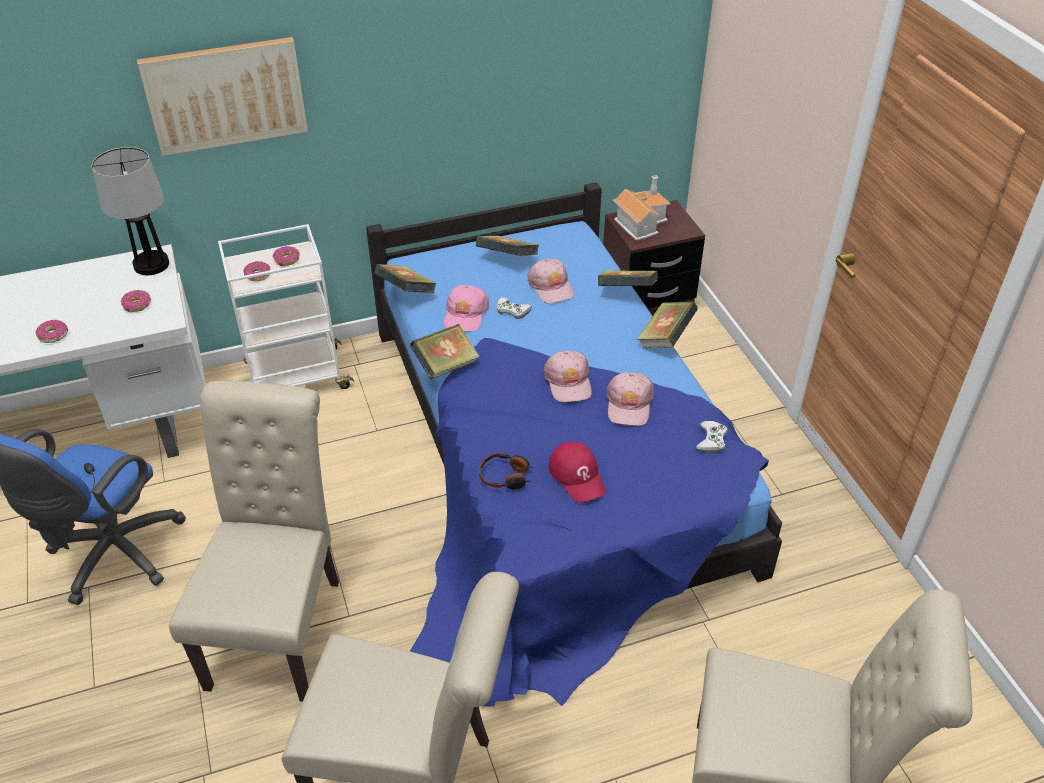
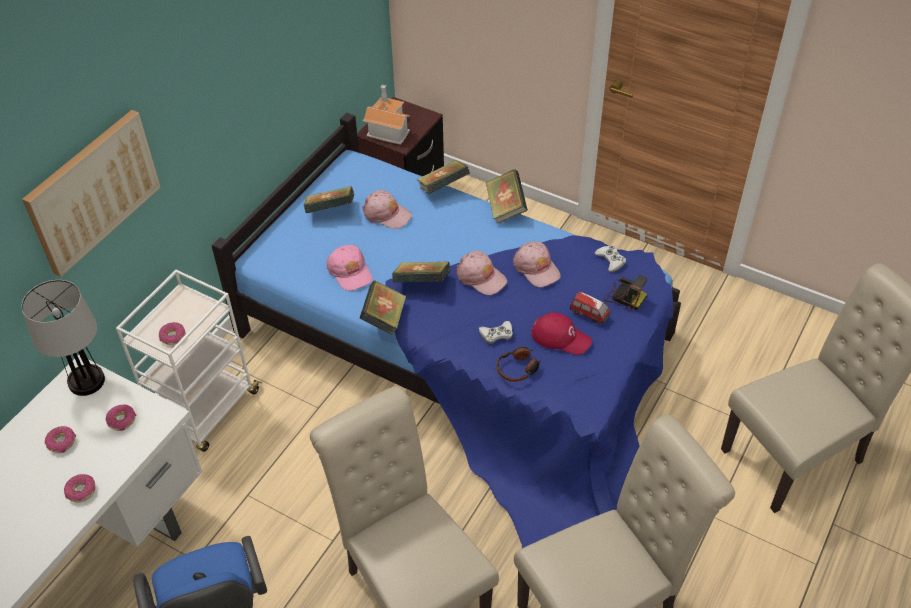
camera: 40 degrees left, 5 degrees up
(287, 260) = (181, 310): donut -> donut (62, 442)
(406, 293) = (285, 281): book -> book (422, 283)
(512, 310) = (381, 248): white game controller -> white game controller (496, 334)
(630, 473) = (589, 314): none -> toy car
(686, 480) = (624, 296): none -> camera

